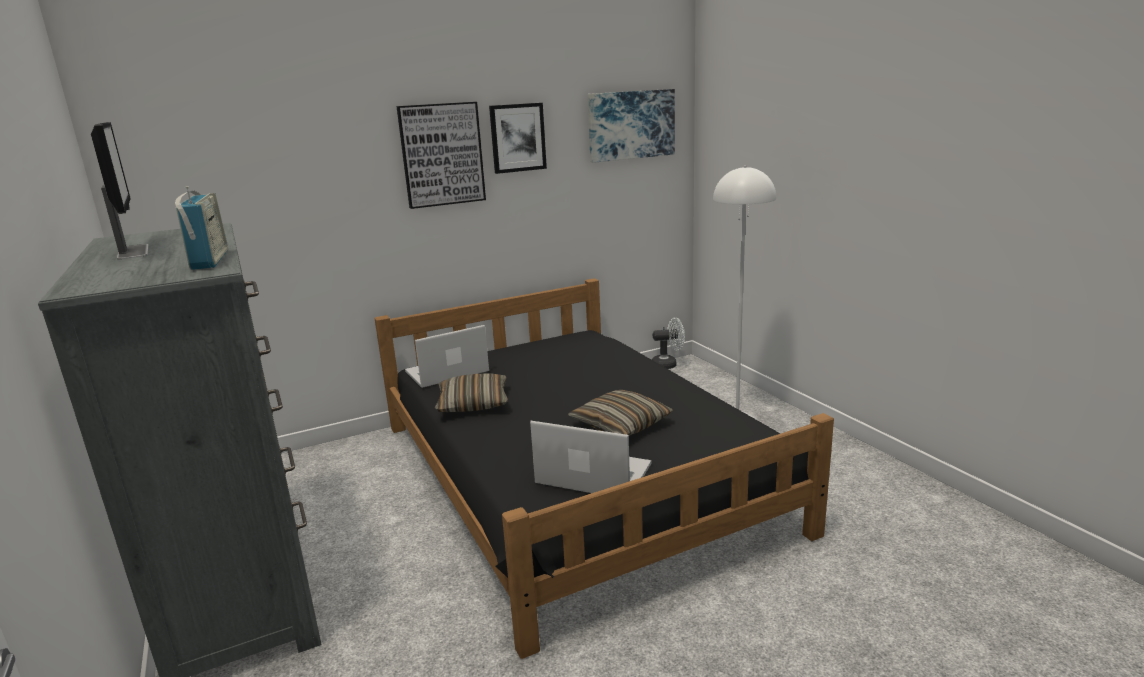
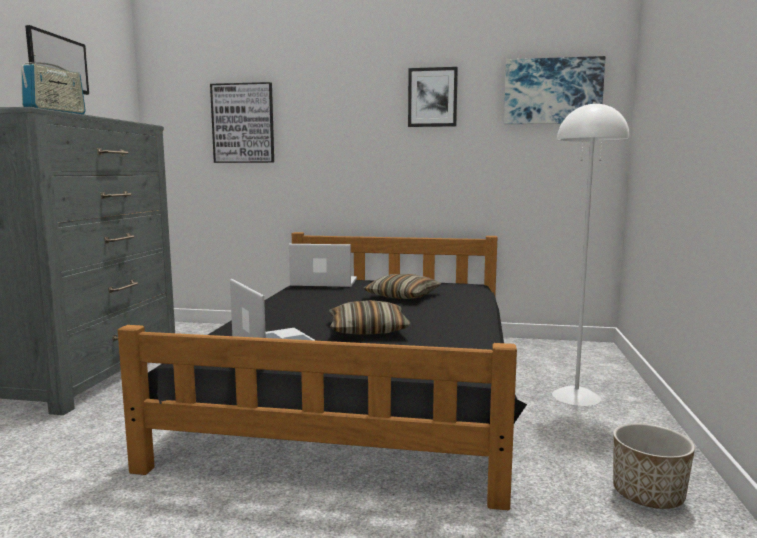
camera: 35 degrees right, 10 degrees down
(442, 154) = (364, 108): picture -> picture (243, 123)
(473, 403) = (300, 298): pillow -> pillow (403, 296)
(668, 364) = (575, 344): white fan -> none
(873, 486) = (648, 496): none -> planter

